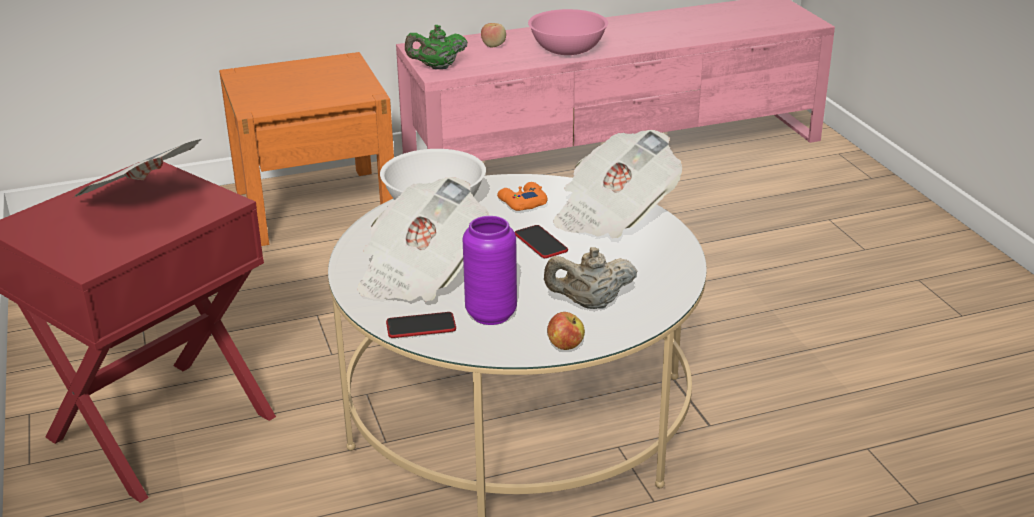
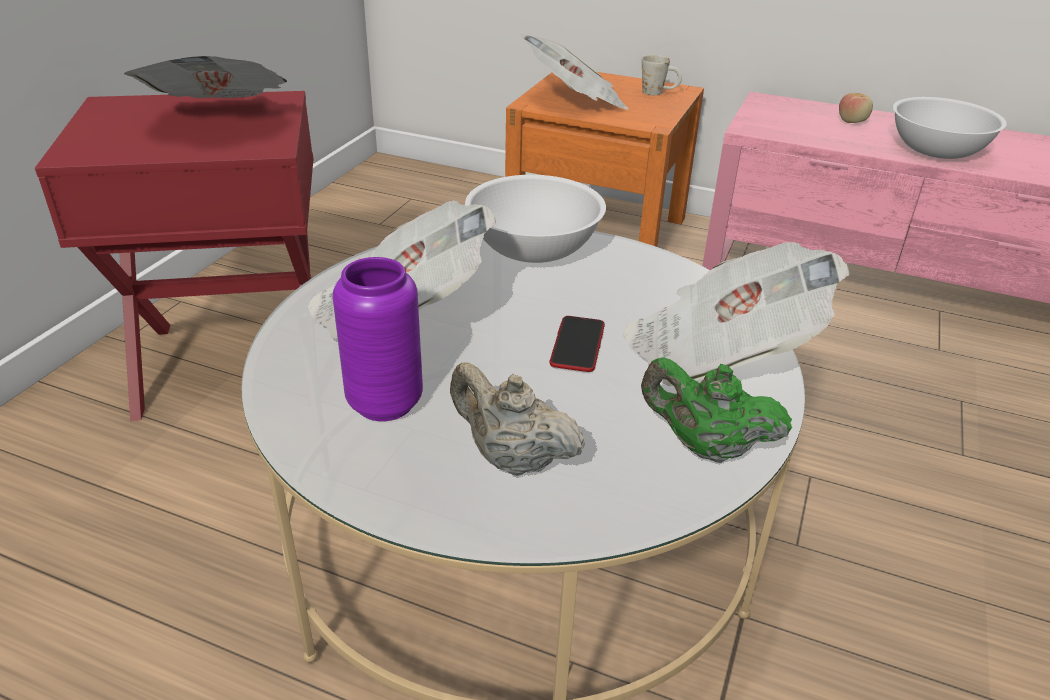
camera: 40 degrees right, 5 degrees up
(284, 96) = (575, 101): none -> newspaper
(334, 67) = (659, 93): none -> white mug
(421, 326) = (298, 374): phone -> none
(437, 67) = (759, 123): green teapot -> green teapot (706, 447)
(522, 202) = (630, 287): orange game controller -> none
(565, 346) = (392, 500): apple -> none
(568, 50) = (937, 151): pink bowl -> white bowl

